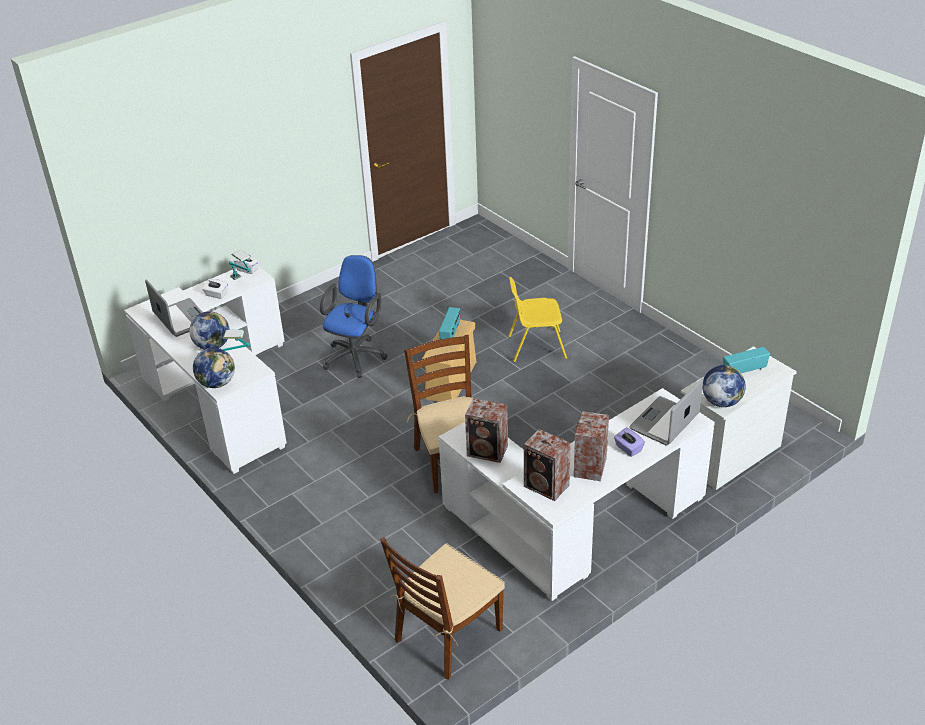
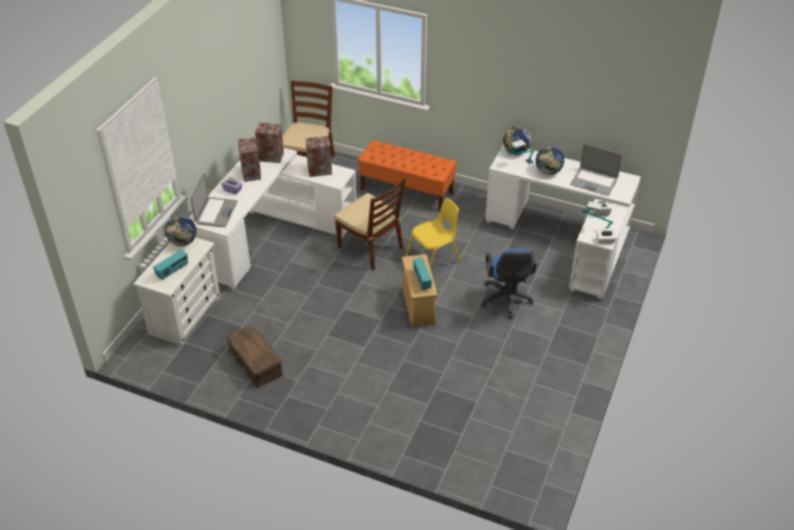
camera: 150 degrees right, 5 degrees up
(341, 527) = (407, 191): none -> orange bench
(536, 347) = (374, 358): yellow chair -> yellow chair (434, 259)
(663, 380) = (254, 362): none -> brown storage box

